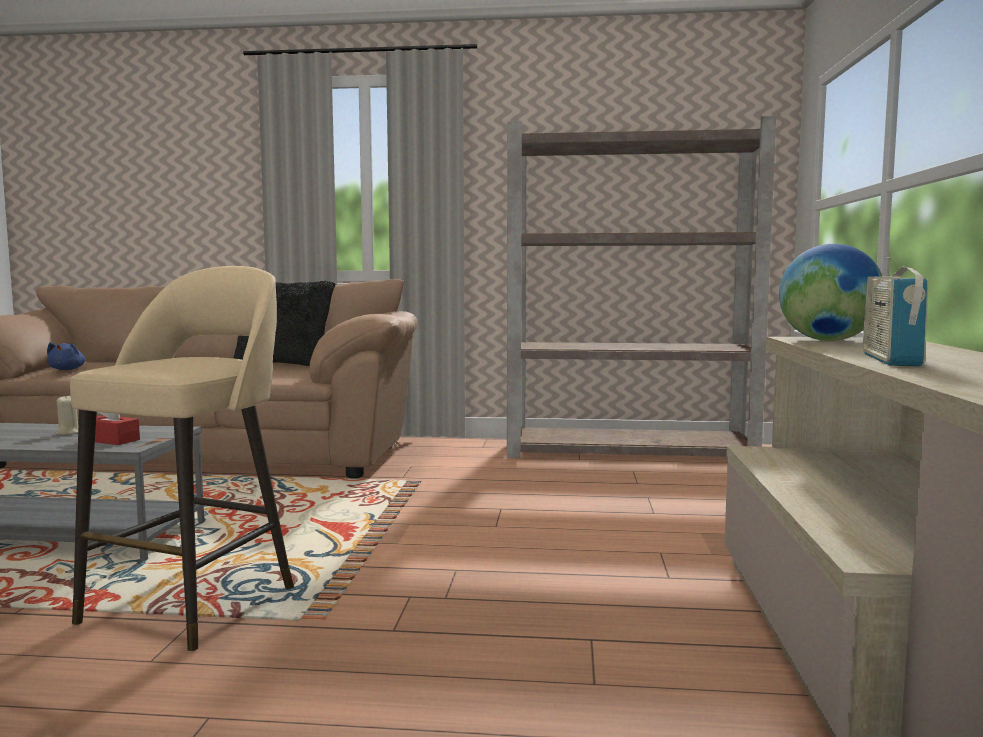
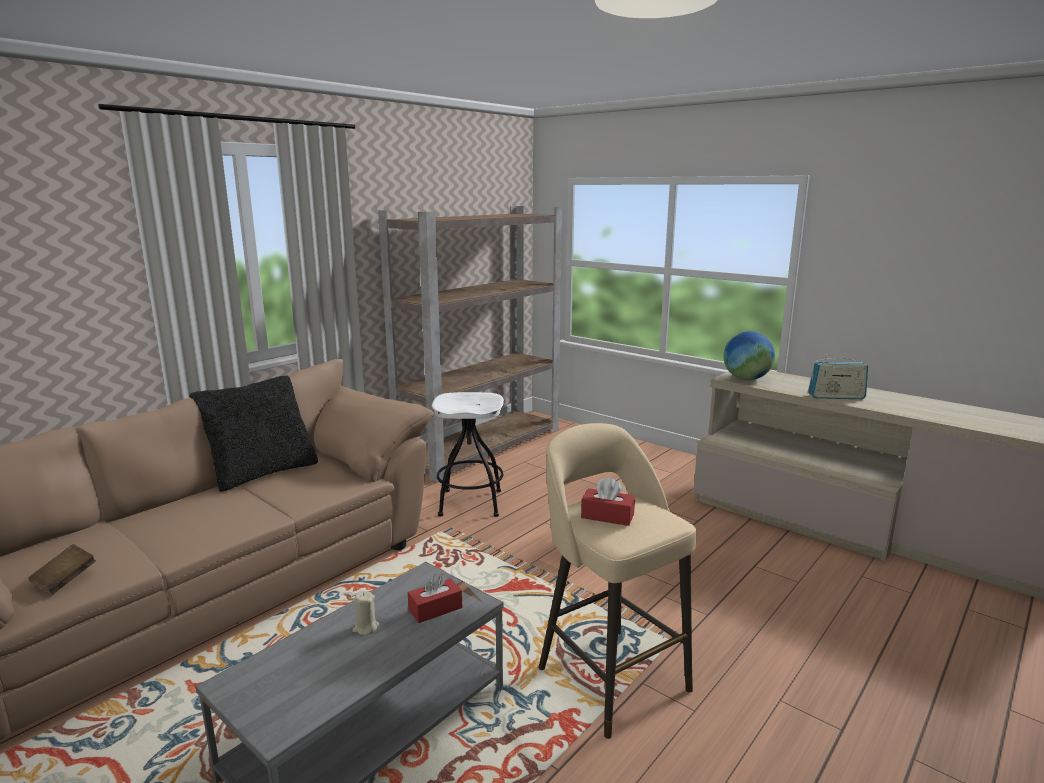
camera: 55 degrees left, 10 degrees up
(67, 369) = (65, 580): blue plush toy -> brown book
(167, 359) = (607, 516): none -> red tissue box
(488, 476) = (471, 502): none -> white stool
(891, 360) = (836, 397): radio -> radio turned 45 degrees counterclockwise

